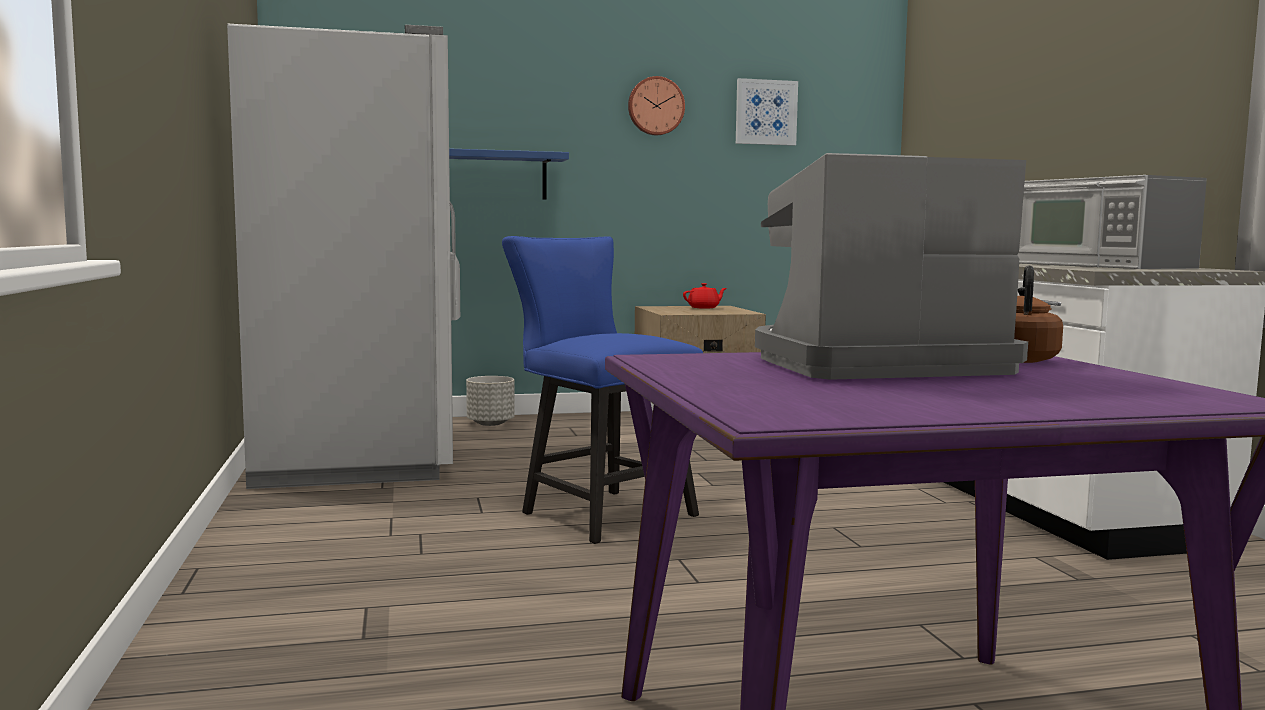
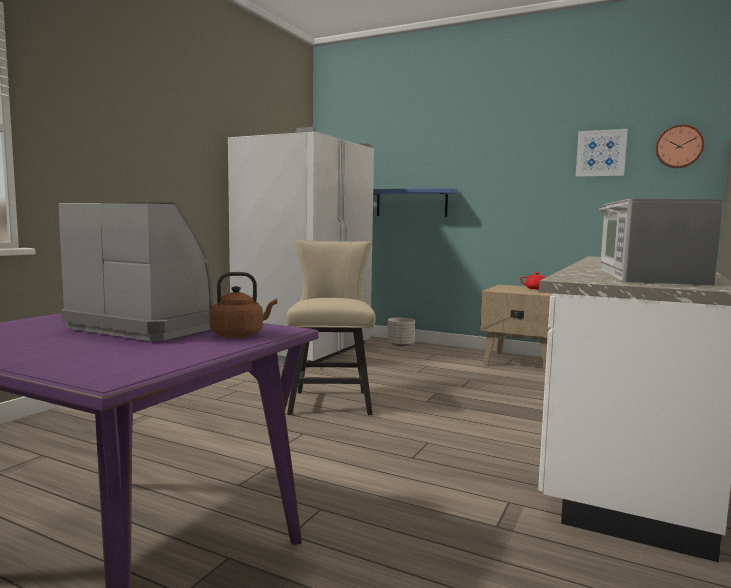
camera: 40 degrees right, 0 degrees up
(599, 512) = (331, 400): blue chair -> beige chair
(655, 106) = (518, 155): wall clock -> wall clock (679, 146)

